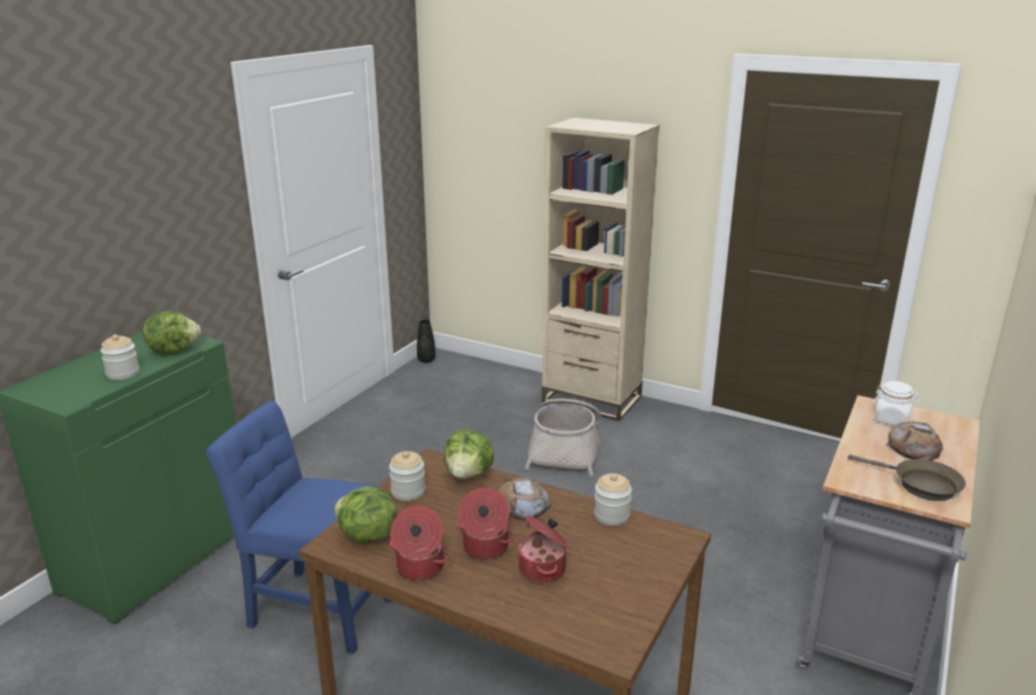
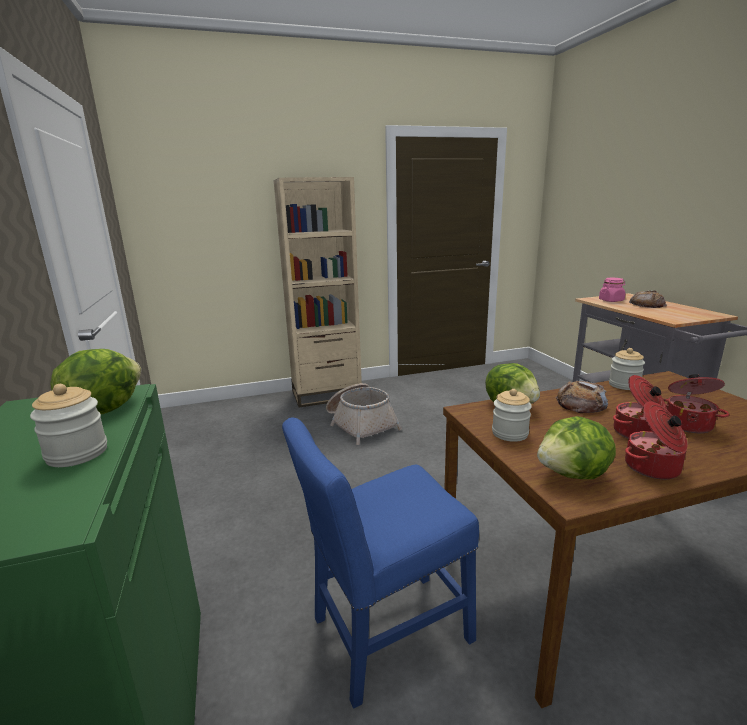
camera: 45 degrees left, 5 degrees down
(426, 360) = (168, 417): black vase -> none
(892, 419) = (611, 300): white jar -> pink jar
(920, 485) = (690, 313): brown frying pan -> none

